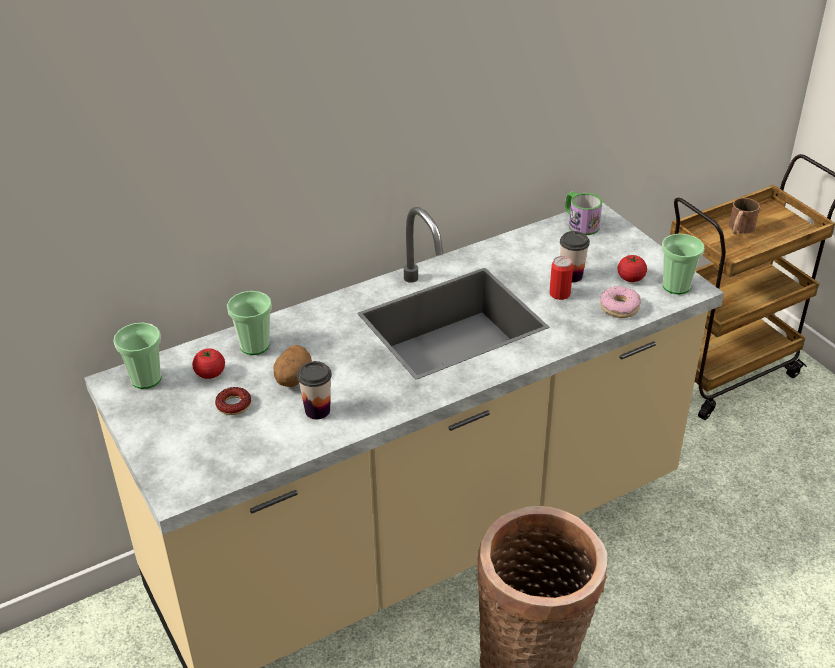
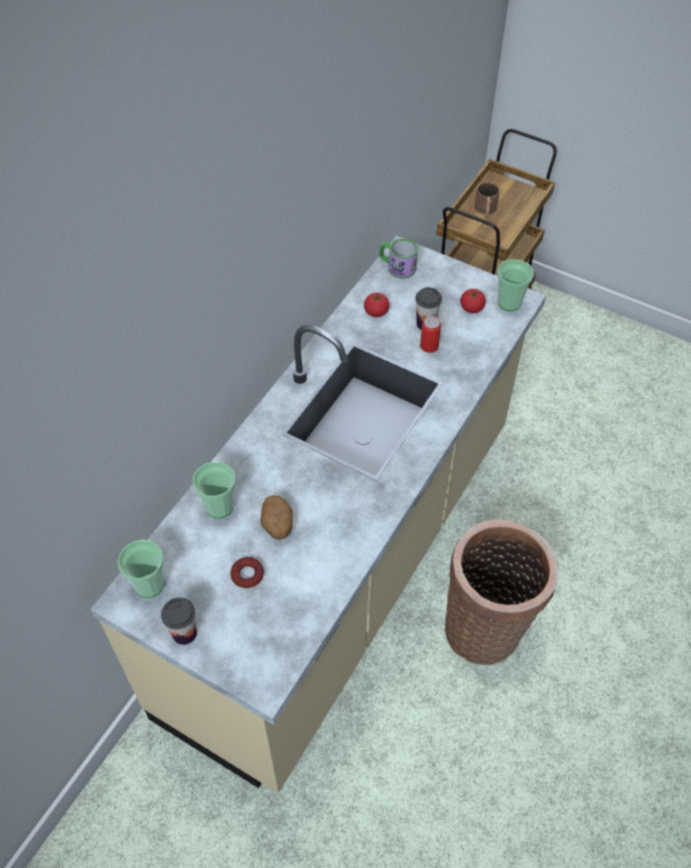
camera: 30 degrees left, 15 degrees up
(210, 373) = (202, 553): tomato -> tomato (376, 312)
(317, 410) = (321, 547): cup -> cup (184, 633)
(619, 307) = (482, 341): donut -> none

